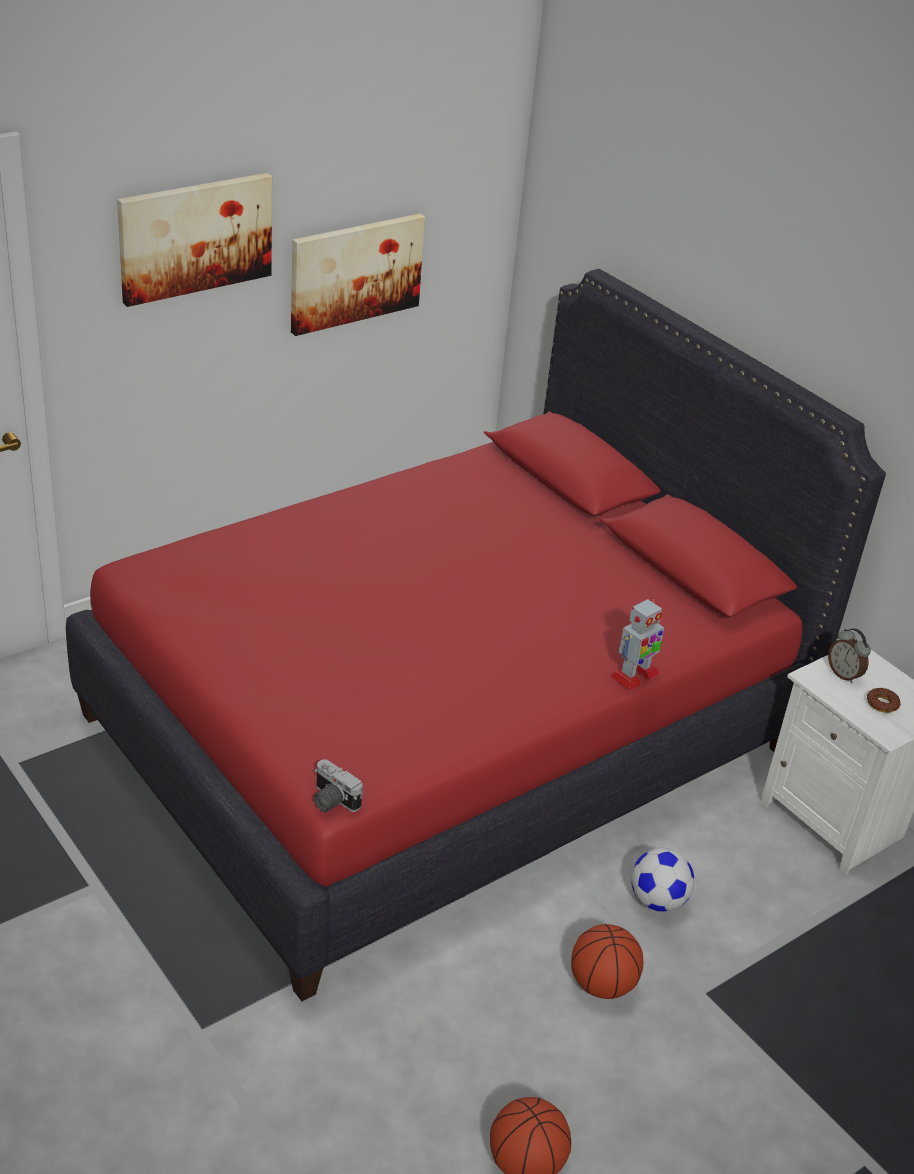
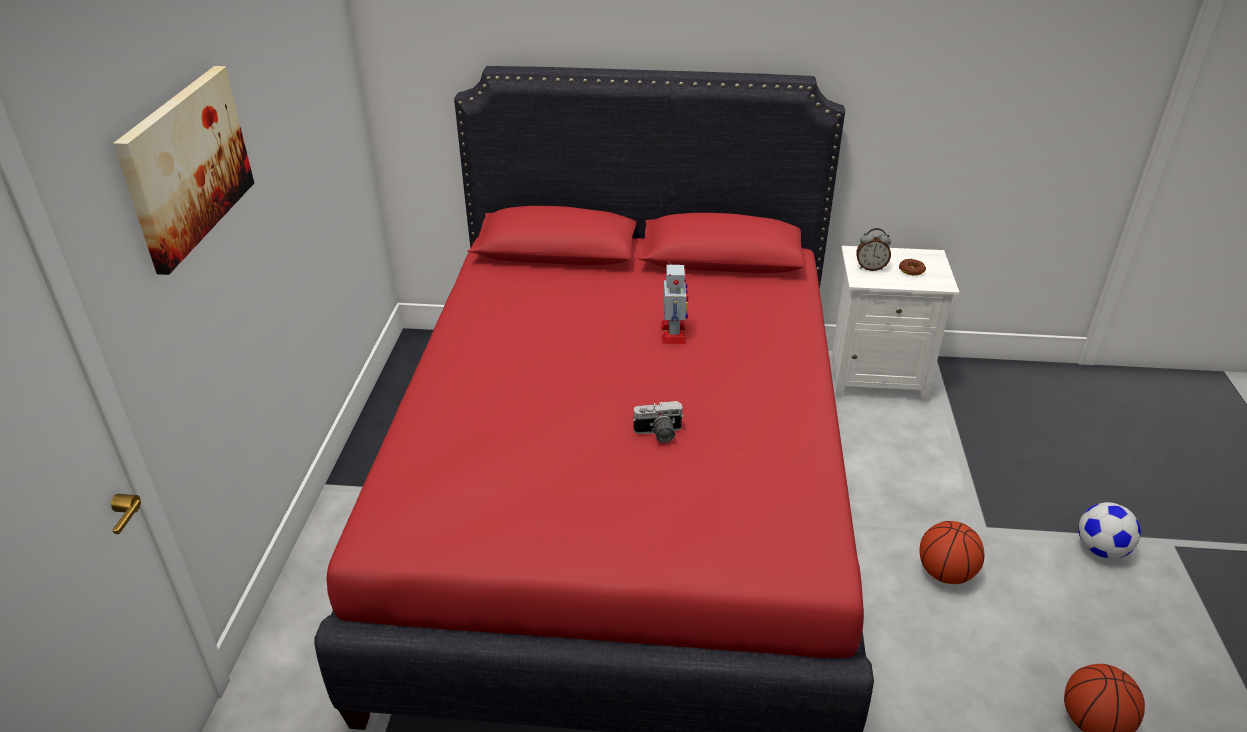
camera: 45 degrees left, 0 degrees up
(331, 801) = (831, 578): camera -> camera (658, 434)
(355, 272) = (294, 156): picture -> none
(634, 675) = (812, 341): toy robot -> toy robot (673, 333)
(657, 900) = (886, 497): football -> football (1100, 549)

